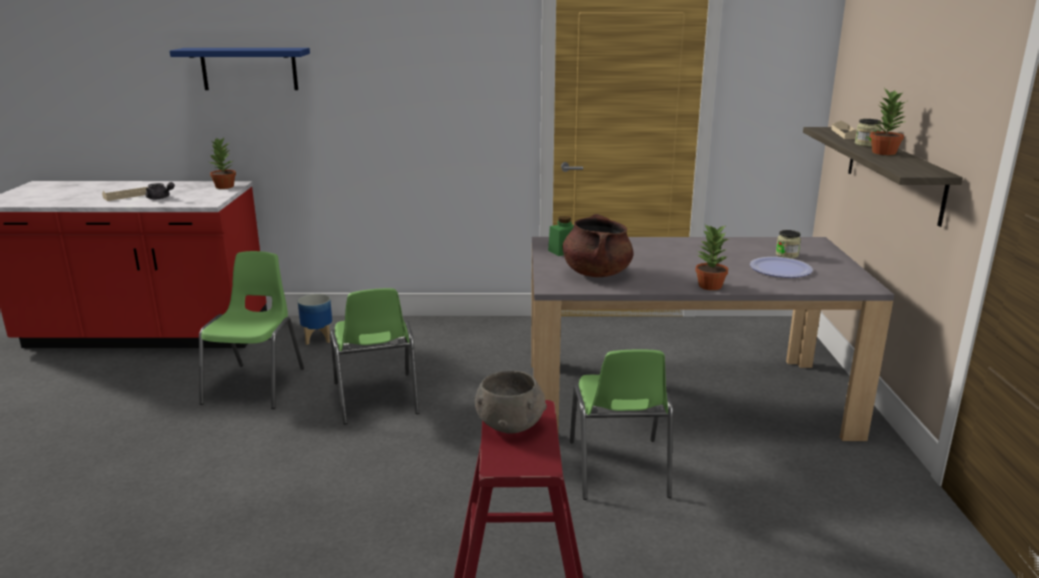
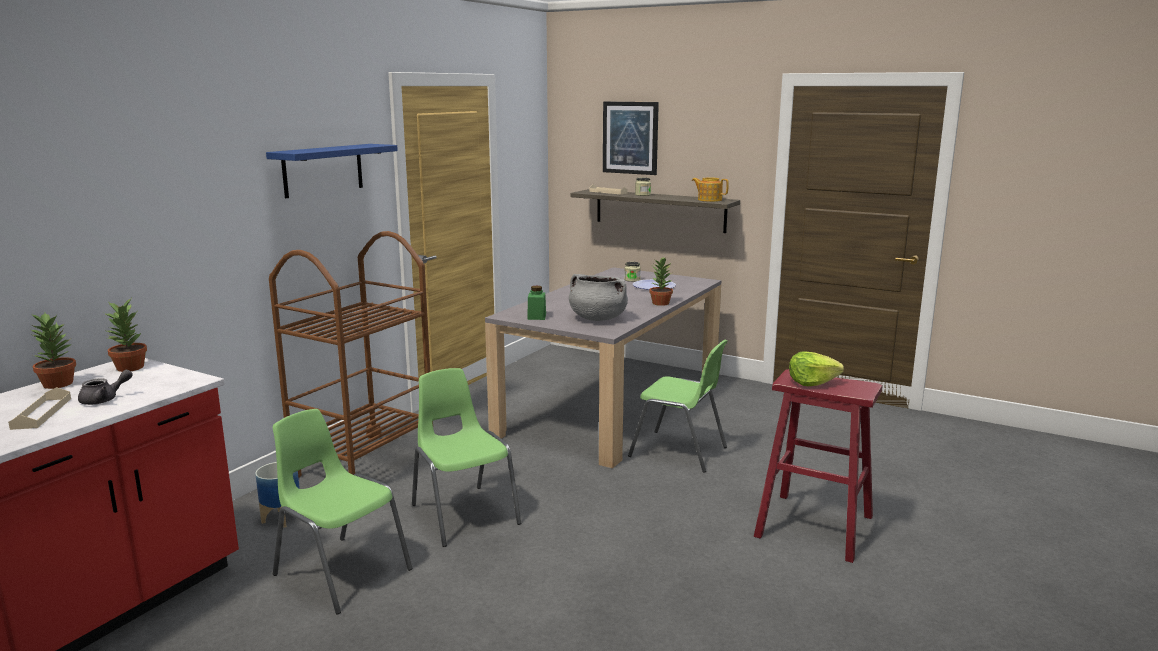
camera: 60 degrees left, 5 degrees down
(249, 69) = (121, 202): blue shelf -> blue shelf (323, 170)
(376, 399) = (464, 514): green chair -> green chair turned 135 degrees counterclockwise
(425, 333) = (364, 464): none -> brown cart
(510, 423) = (811, 382): grey bowl -> lettuce
(596, 273) = (597, 318): brown cooking pot -> grey cooking pot
(883, 152) = (668, 196): potted plant -> potted plant (57, 384)
(889, 59) = (630, 137): none -> picture
(910, 167) = (709, 200): none -> teapot

